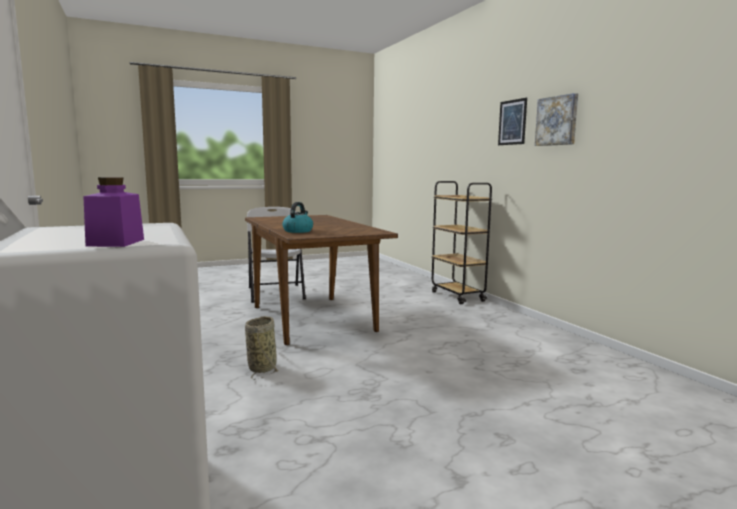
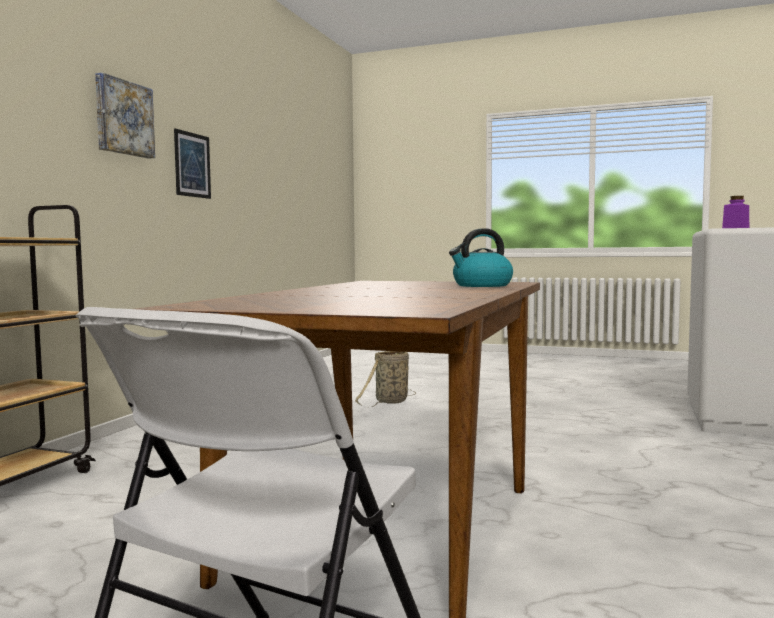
camera: 135 degrees left, 5 degrees down
(262, 367) = (590, 469): basket -> basket (390, 402)
(512, 122) = (40, 90): picture -> picture (192, 165)

